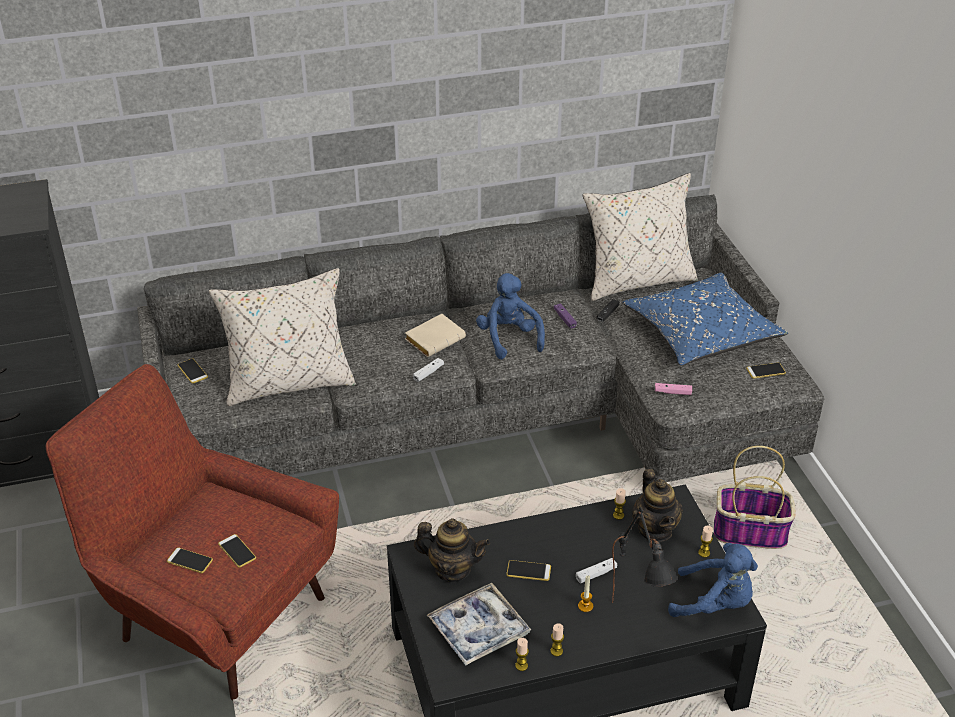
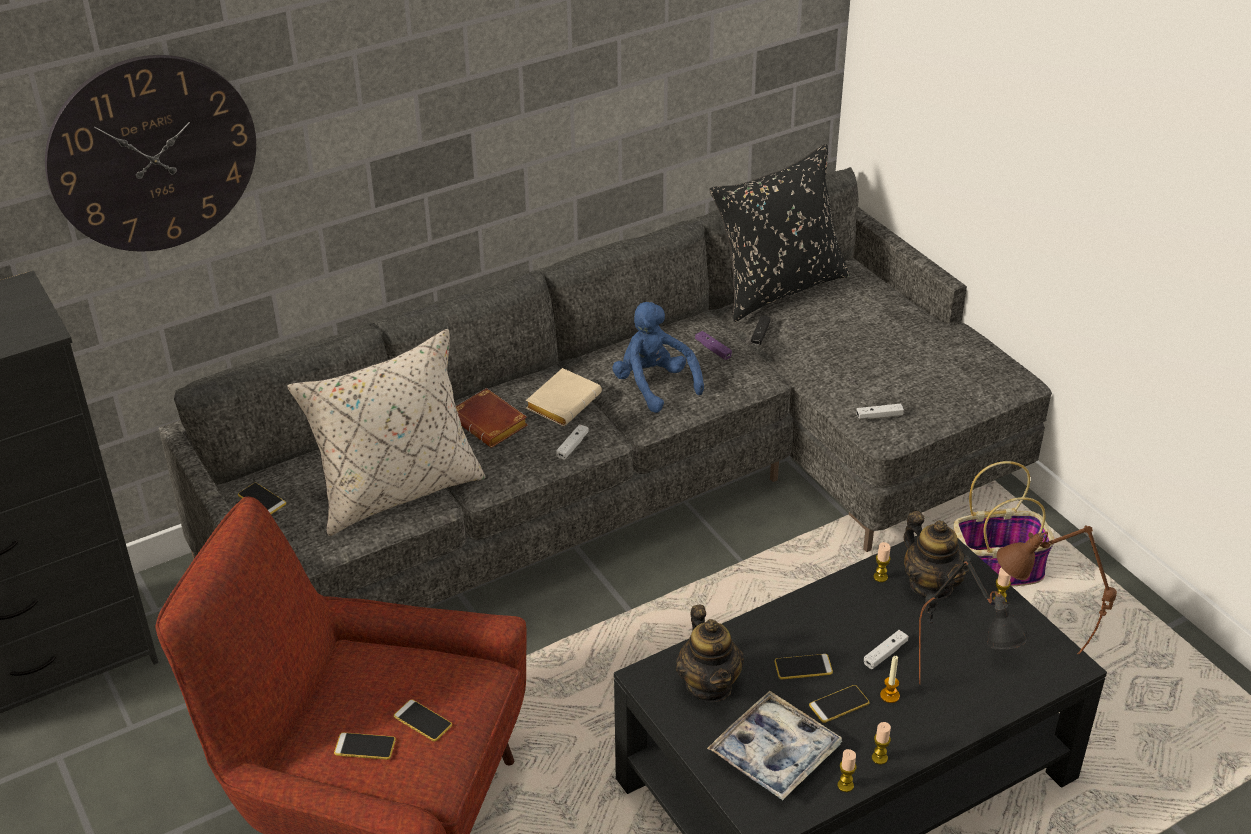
camera: 15 degrees left, 0 degrees up
(142, 108) = (152, 154): none -> wall clock
(376, 346) = (492, 424): none -> brown book
(452, 569) = (709, 685): teapot -> teapot turned 75 degrees clockwise
(636, 280) = (777, 288): beige pillow -> black pillow
(672, 392) = (879, 416): pink game controller -> white game controller
(700, 333) = (881, 340): blue pillow -> none
(714, 603) = (1037, 659): blue plush toy -> brown table lamp
(765, 371) = (975, 371): phone -> phone (839, 704)

